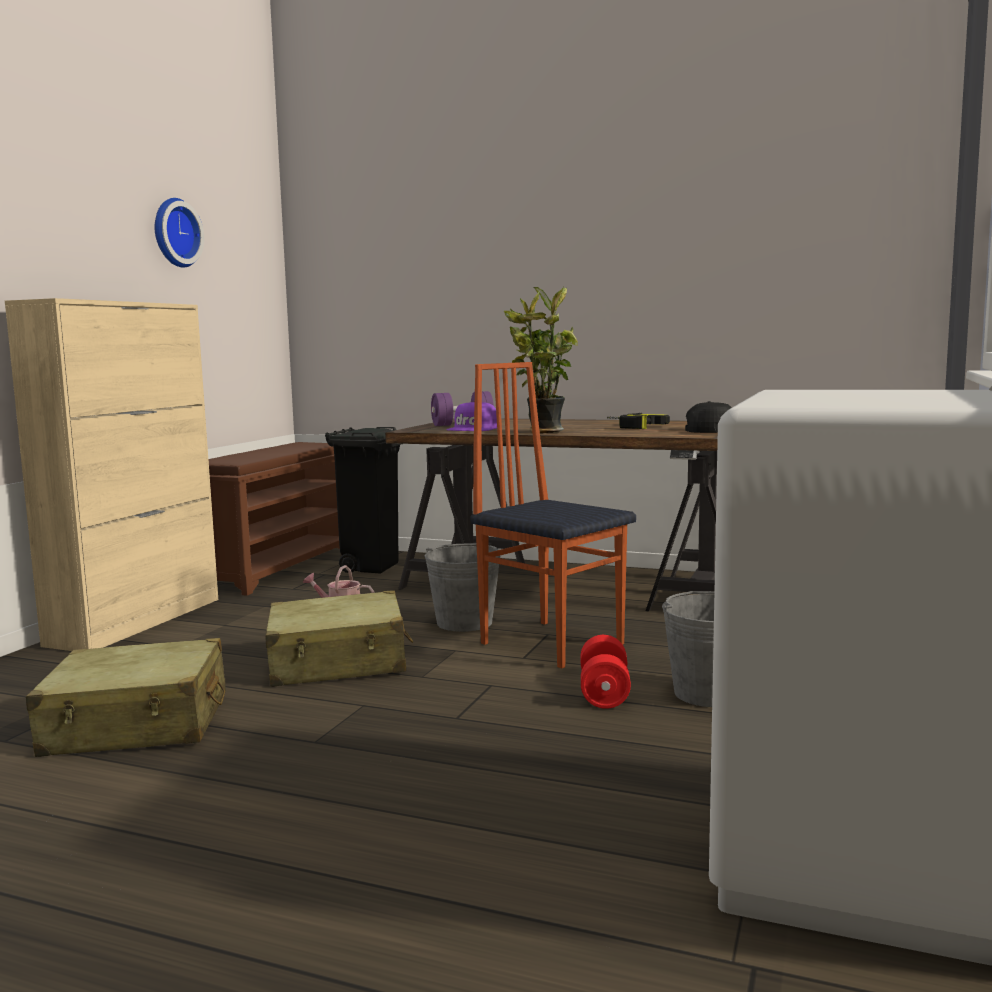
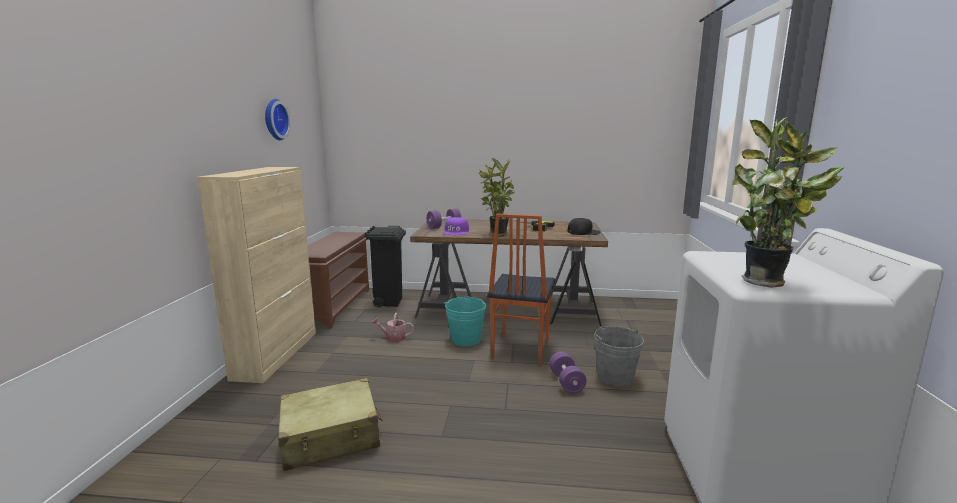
camera: 15 degrees left, 5 degrees up
(338, 662) = (417, 375): beige suitcase -> none
(464, 623) = (465, 339): grey bucket -> turquoise bucket
(552, 642) = (519, 350): chair -> chair turned 105 degrees counterclockwise
(604, 692) = (566, 382): red dumbbell -> purple dumbbell
(815, 402) = (768, 283): none -> potted plant

